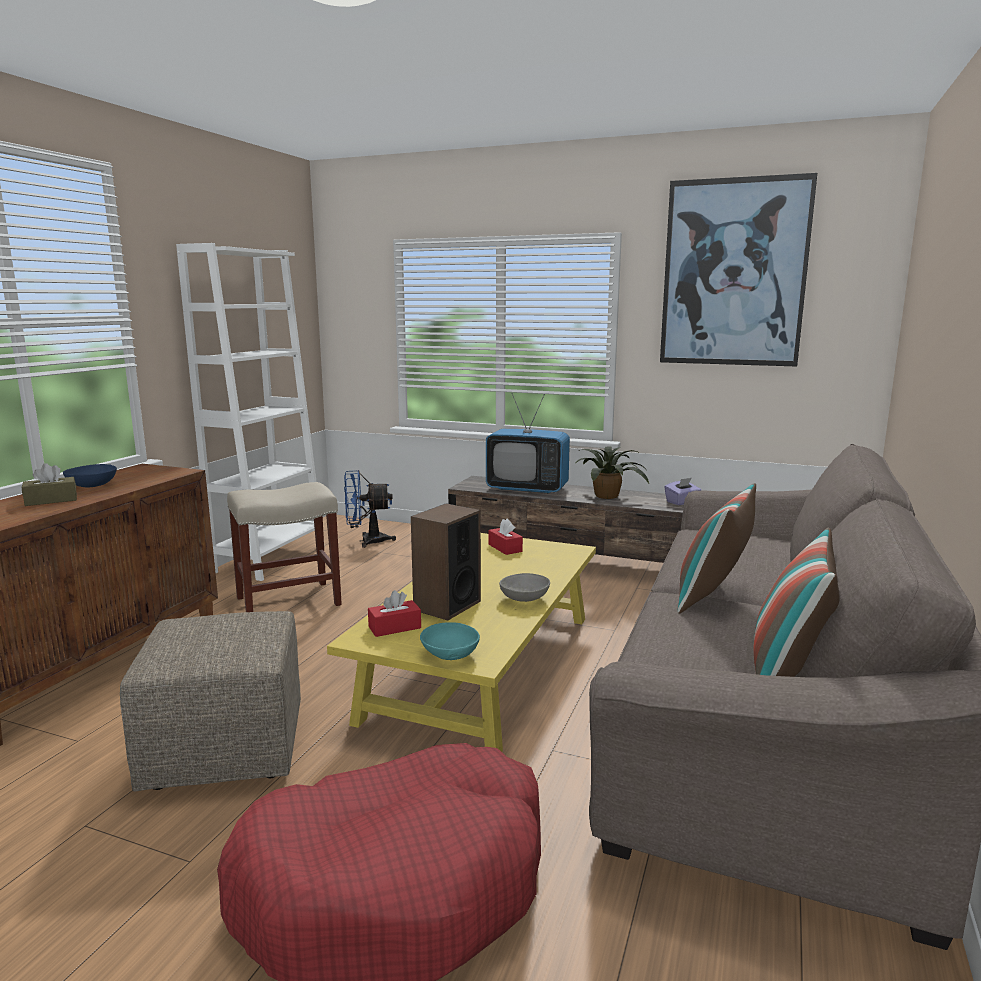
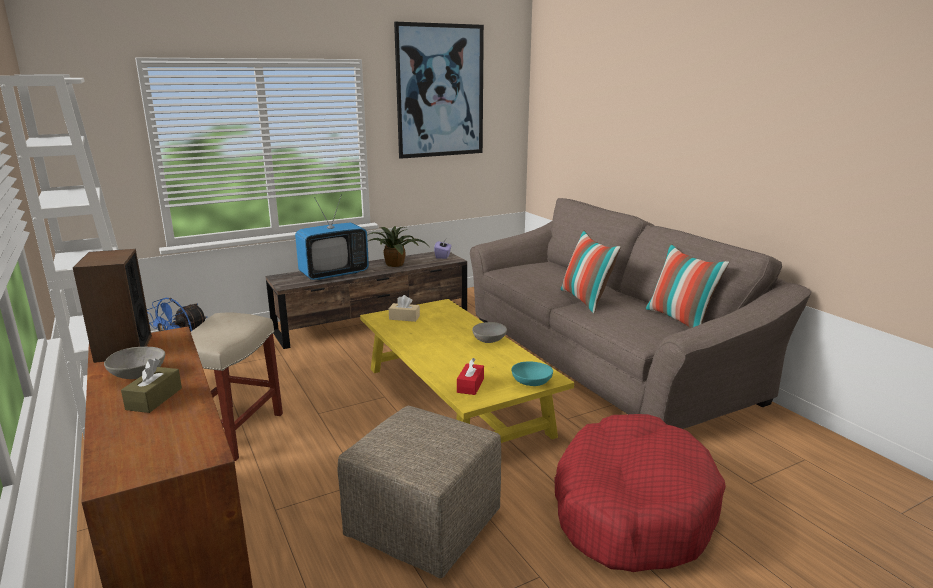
camera: 50 degrees left, 5 degrees up
(91, 486) = (137, 375): blue bowl -> grey bowl
(447, 605) = (463, 362): speaker -> speaker (123, 348)
(505, 548) = (404, 318): red tissue box -> beige tissue box

